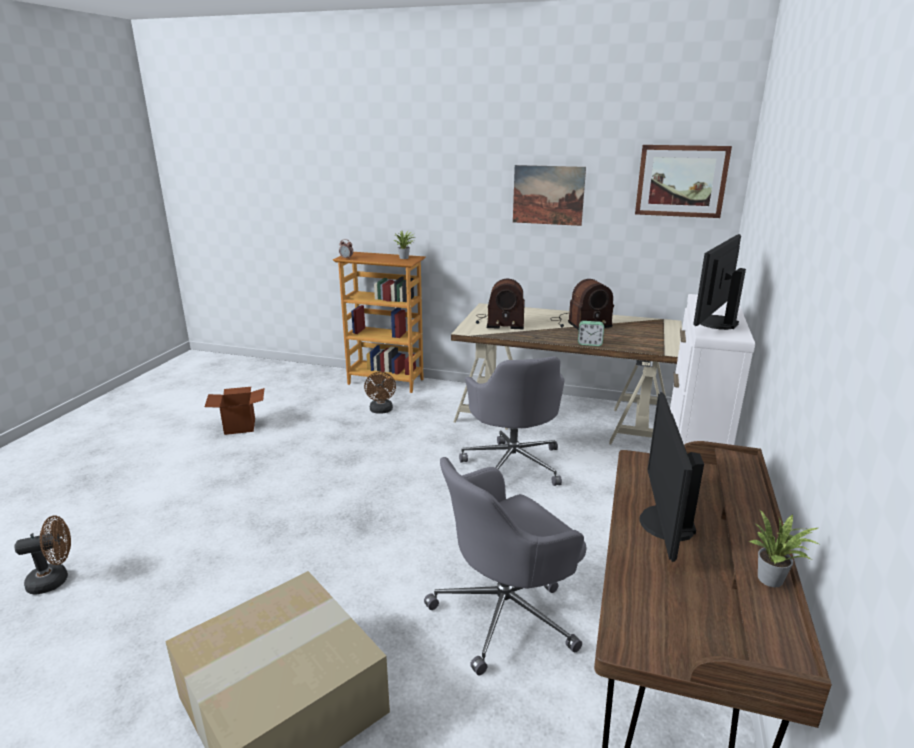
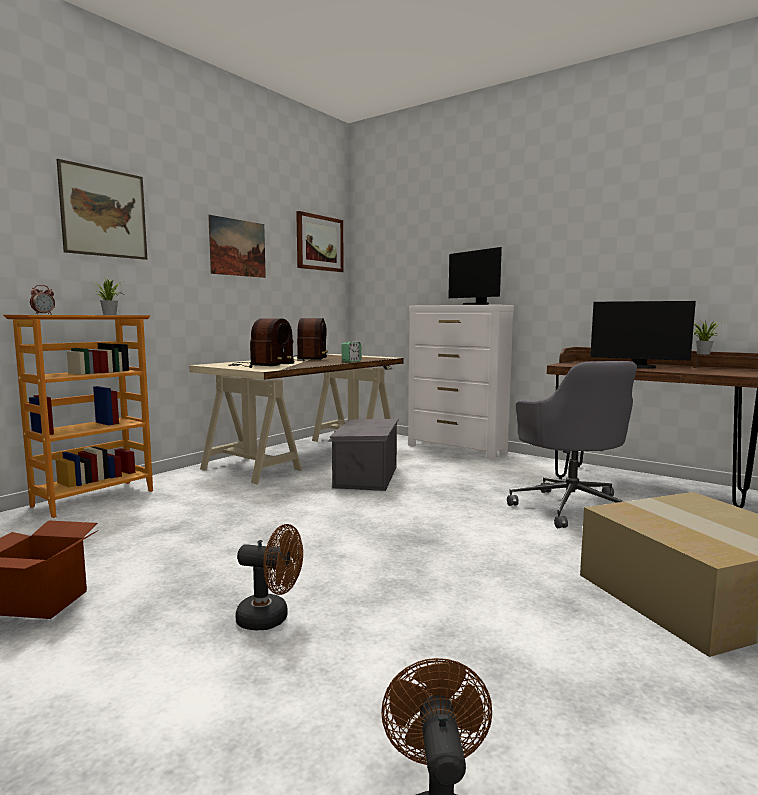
camera: 70 degrees left, 15 degrees down
(381, 411) = (173, 508): brown fan -> brown fan (271, 619)
(417, 175) = (104, 213): none -> picture
(513, 464) = (365, 477): grey office chair -> grey storage box

